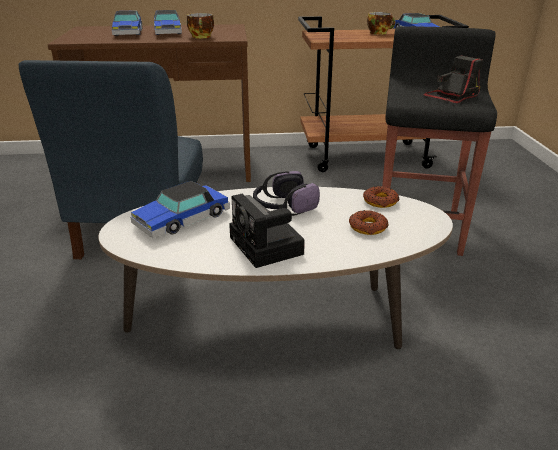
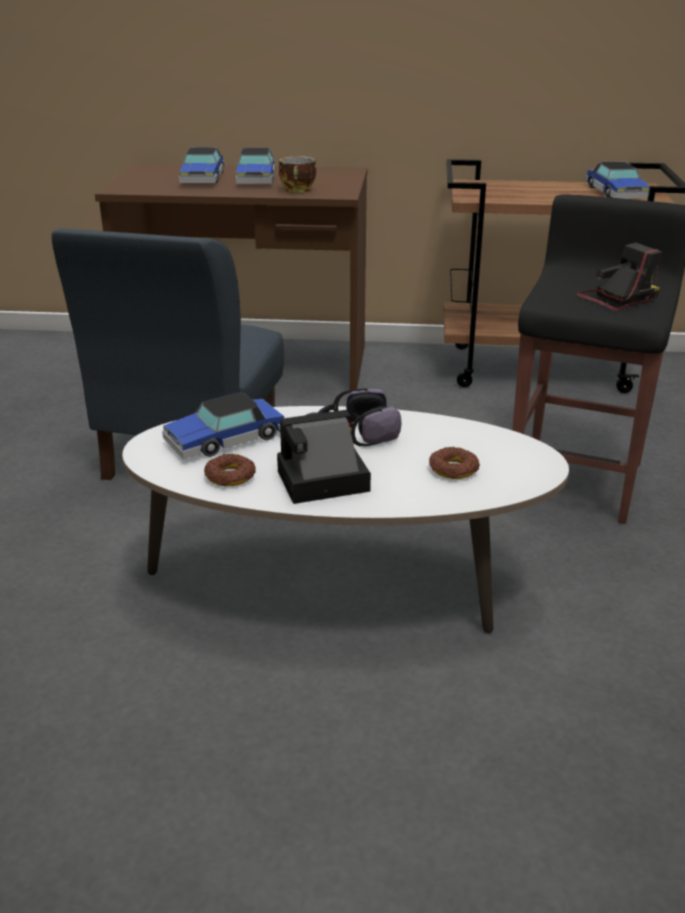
camera: 10 degrees right, 0 degrees up
(268, 247) = (319, 482): camera -> camera turned 90 degrees clockwise
(379, 33) = (562, 190): cup -> none
(380, 201) = (485, 437): donut -> donut (230, 476)

